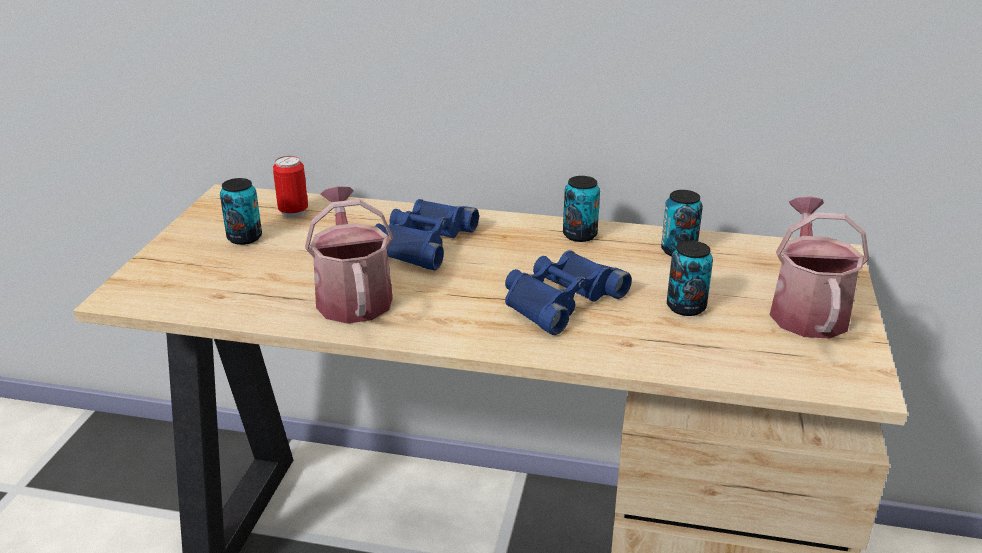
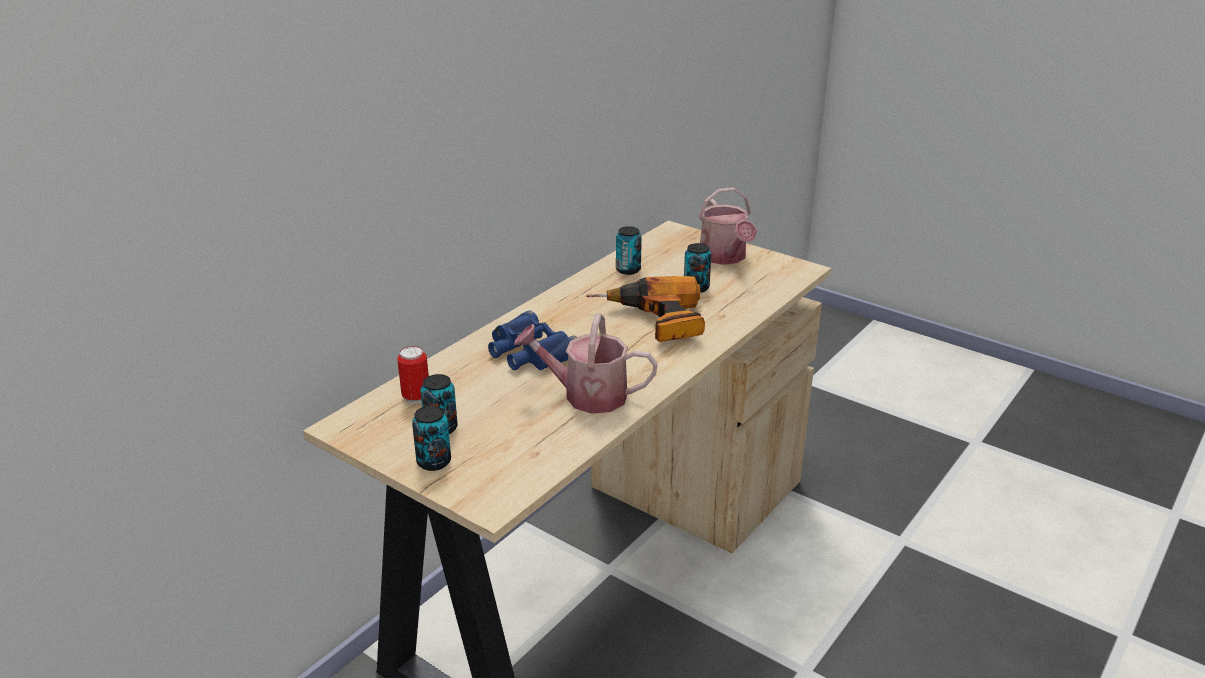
camera: 65 degrees left, 0 degrees up
(559, 299) = (655, 322): blue binoculars -> power drill
(579, 235) = (576, 294): can -> can (434, 462)
(806, 309) = (725, 257): watering can -> watering can turned 135 degrees counterclockwise

